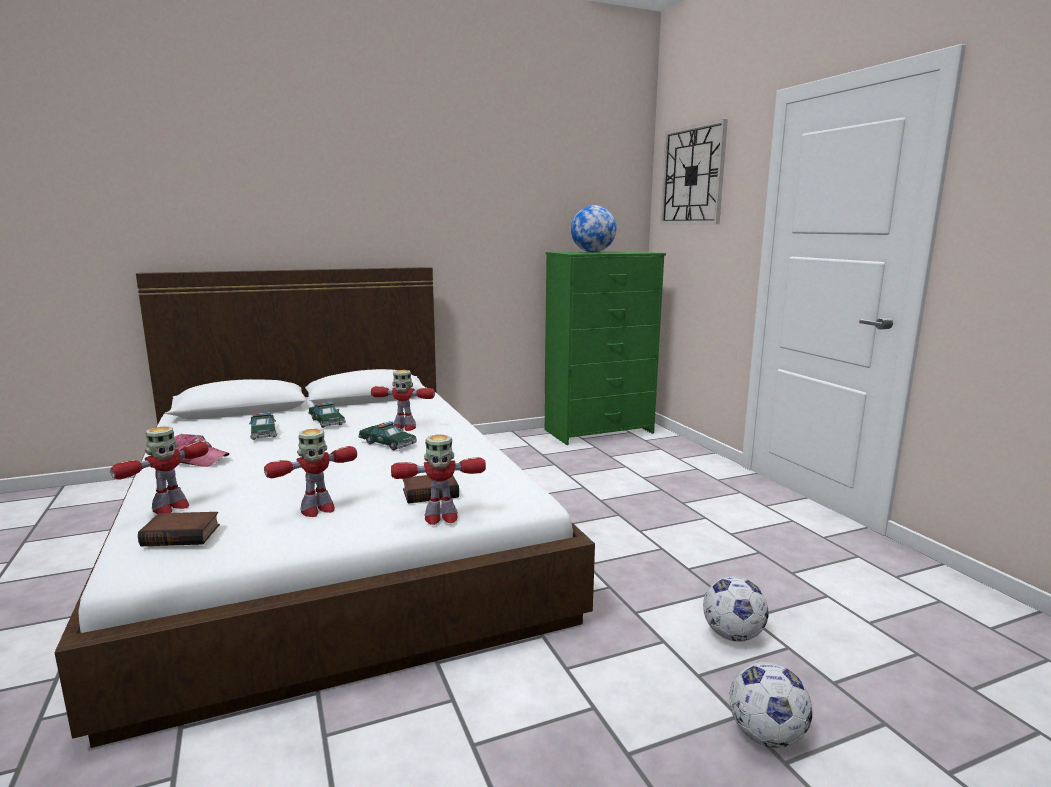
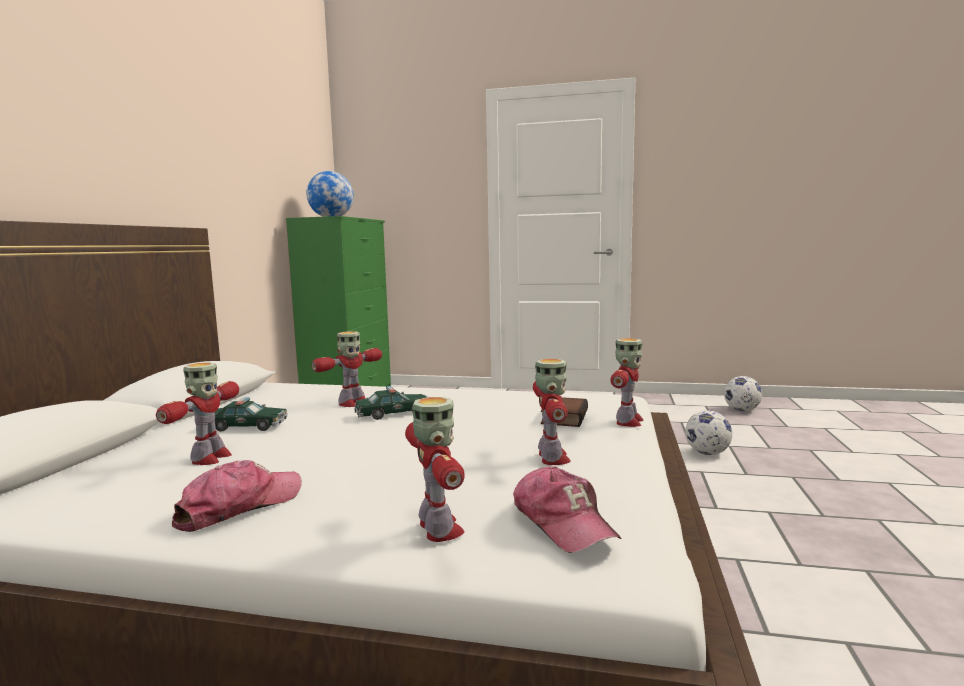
camera: 55 degrees left, 5 degrees down
(183, 534) = (563, 522): book -> cap
(263, 433) = (210, 458): toy car -> toy robot
(692, 176) = (394, 153): wall clock -> none
(766, 736) = (814, 476): football -> football (742, 410)

